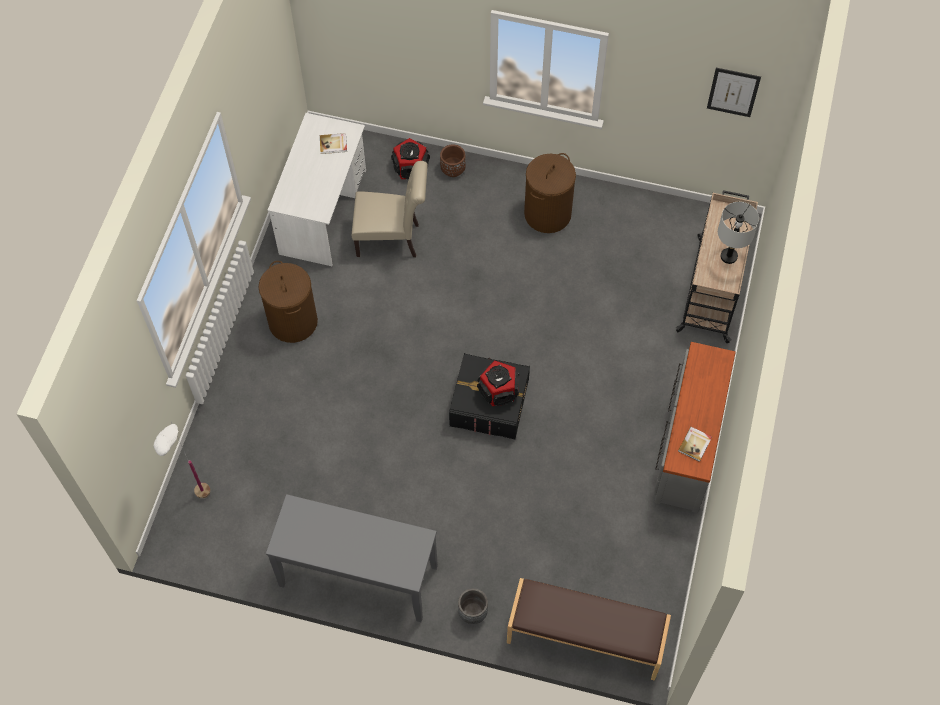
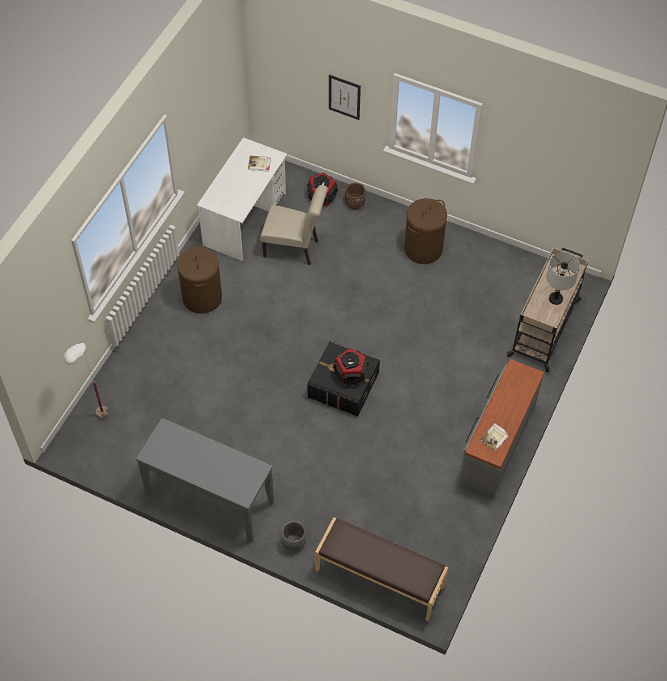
camera: 10 degrees right, 5 degrees down
(733, 92) = (577, 166): picture -> picture (344, 97)

